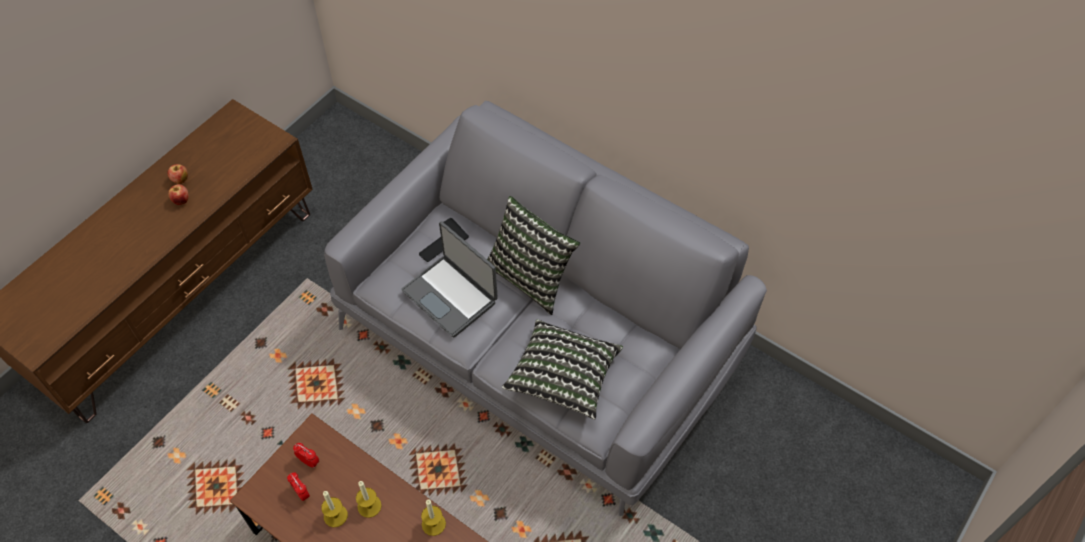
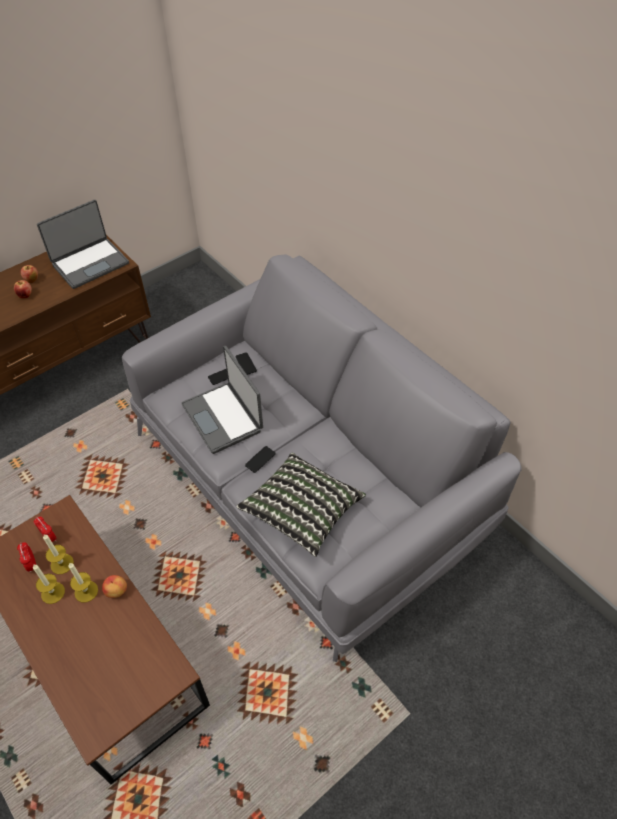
camera: 15 degrees right, 5 degrees down
(240, 146) = (90, 263): none -> laptop
(400, 499) = (116, 591): none -> apple
(433, 524) = (138, 623): candle -> candle (62, 564)
(504, 333) = (260, 459): none -> phone
(531, 276) = (301, 415): pillow -> none

